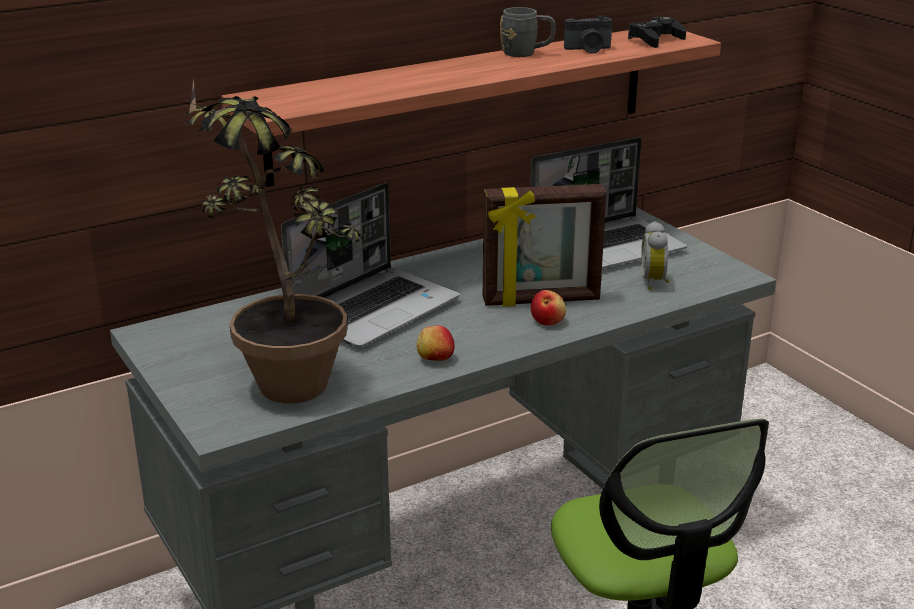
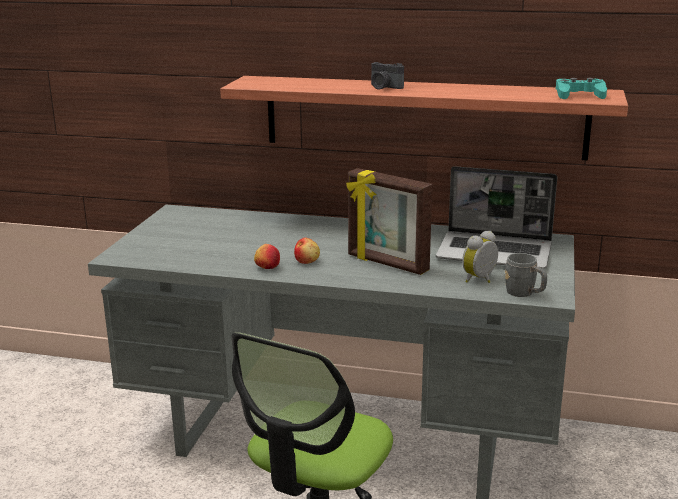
camera: 45 degrees right, 5 degrees down
(279, 375) = (185, 247): potted plant -> none
(374, 308) = (292, 236): laptop -> none
(526, 53) = (463, 87): grey mug -> grey mug (524, 294)
(548, 321) = (366, 274): apple -> apple (307, 261)
(588, 49) = (511, 92): camera -> camera (384, 87)
(655, 40) = (579, 95): black game controller -> turquoise game controller

